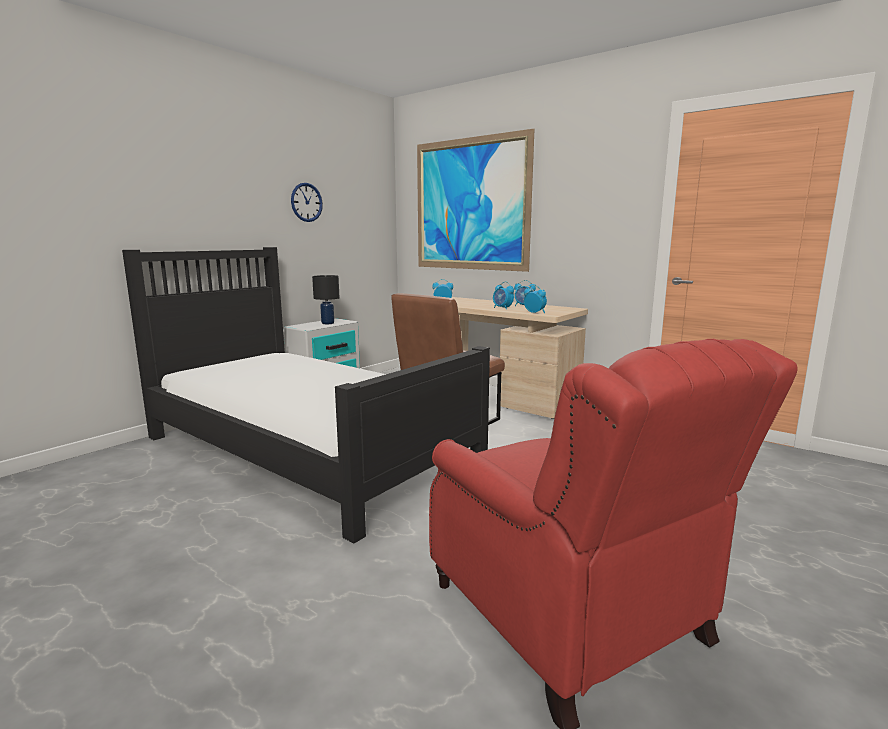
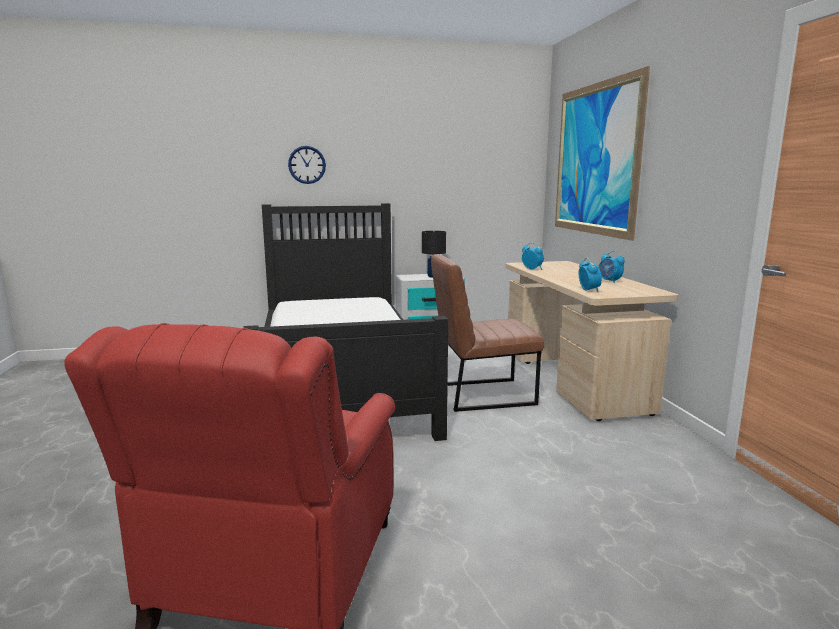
camera: 40 degrees right, 0 degrees up
(306, 202) = (431, 161): wall clock -> wall clock (307, 165)
(502, 308) = (574, 281): alarm clock -> none

